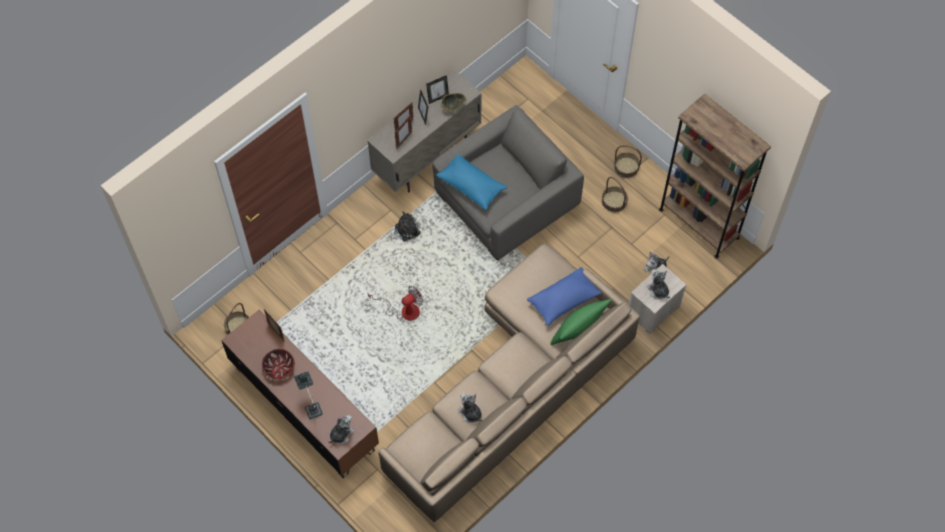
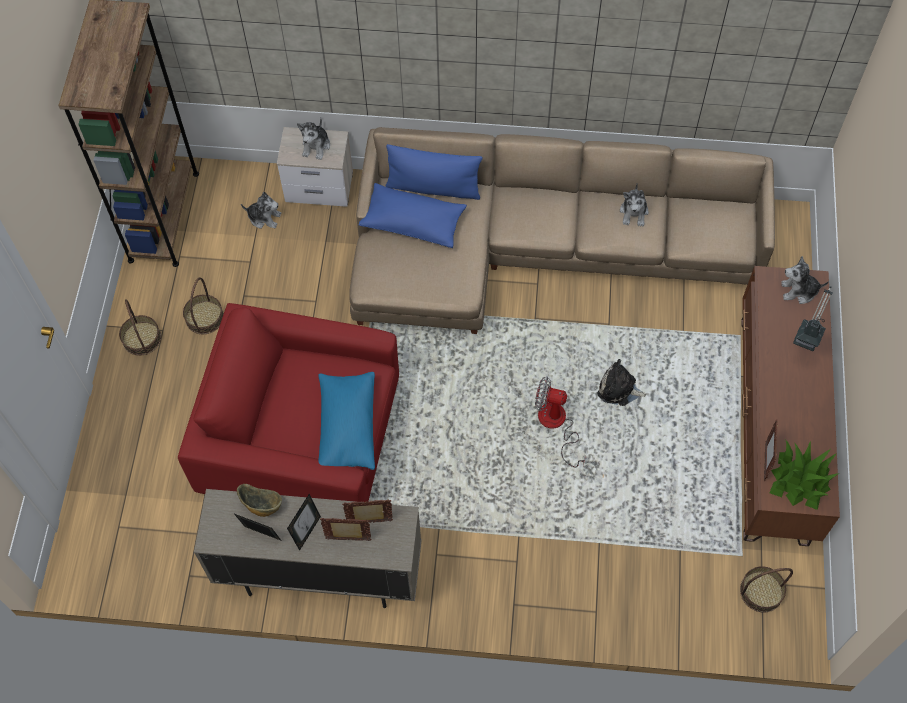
camera: 130 degrees left, 0 degrees up
(253, 339) = (799, 480): none -> potted plant
(279, 368) = (799, 419): bowl -> none
(405, 230) = (449, 512): plush toy -> plush toy (619, 389)
(506, 199) = (301, 433): grey armchair -> red armchair
(578, 328) = (433, 187): green pillow -> blue pillow

